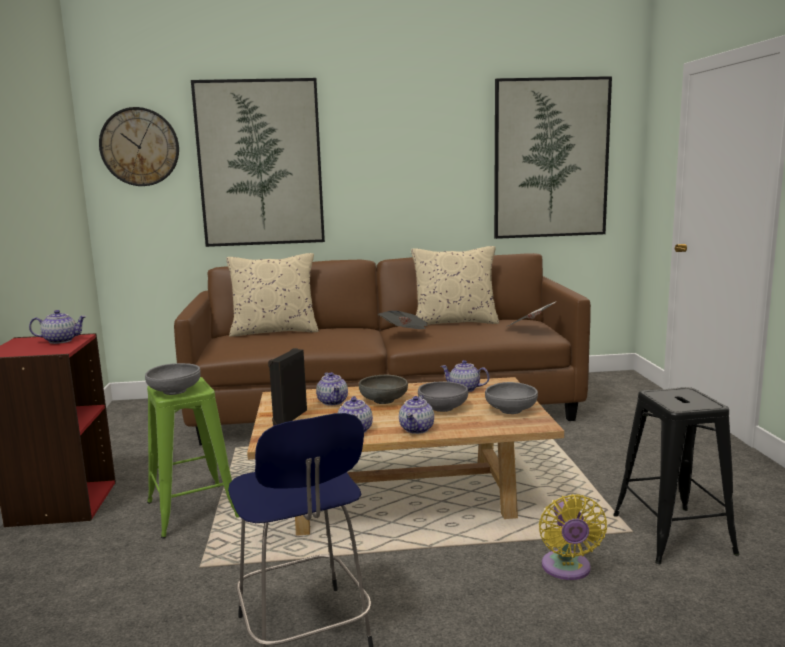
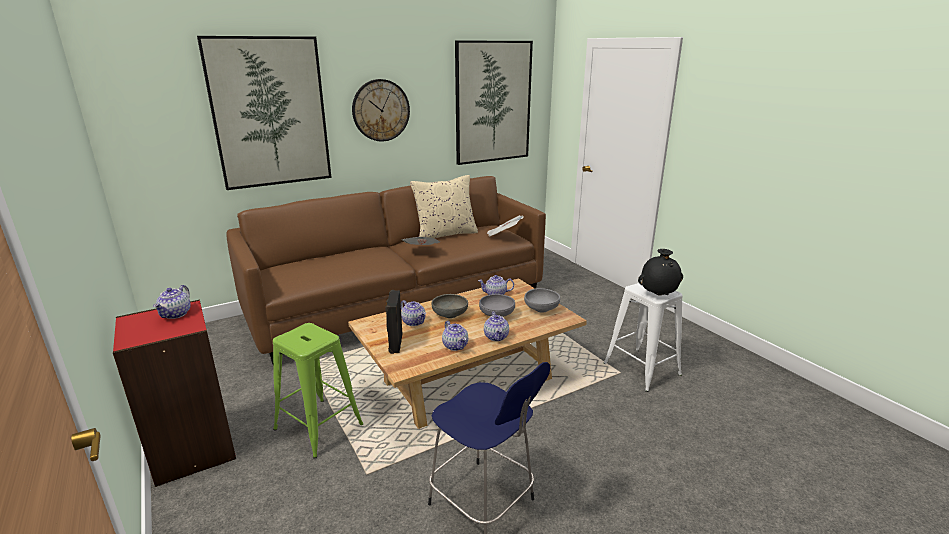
camera: 25 degrees left, 10 degrees up
(61, 340) = (176, 314): teapot -> teapot turned 135 degrees clockwise
(139, 147) = (148, 100): wall clock -> wall clock (381, 110)
(175, 391) = (306, 342): grey bowl -> none
(274, 331) = (311, 260): beige pillow -> none
(567, 569) = (603, 408): yellow fan -> none
(672, 534) = (641, 369): black stool -> white stool
(684, 404) = (658, 294): none -> black vase

